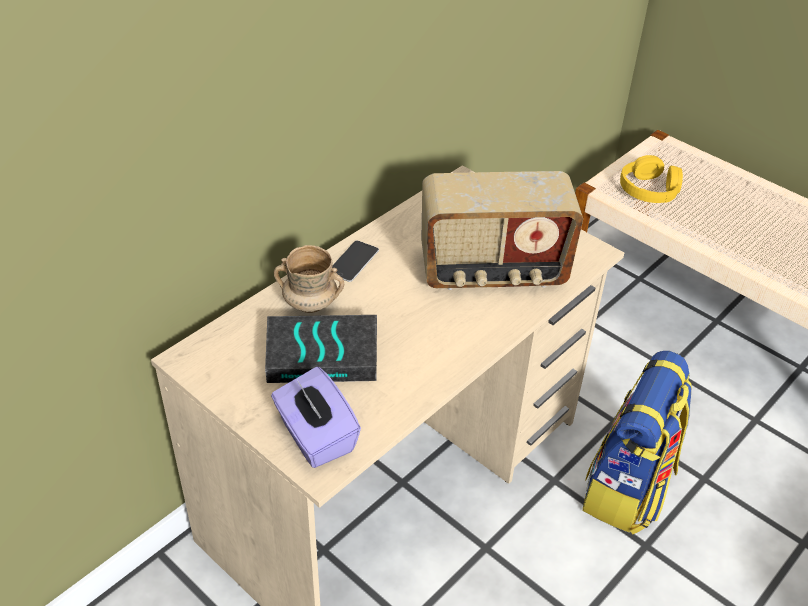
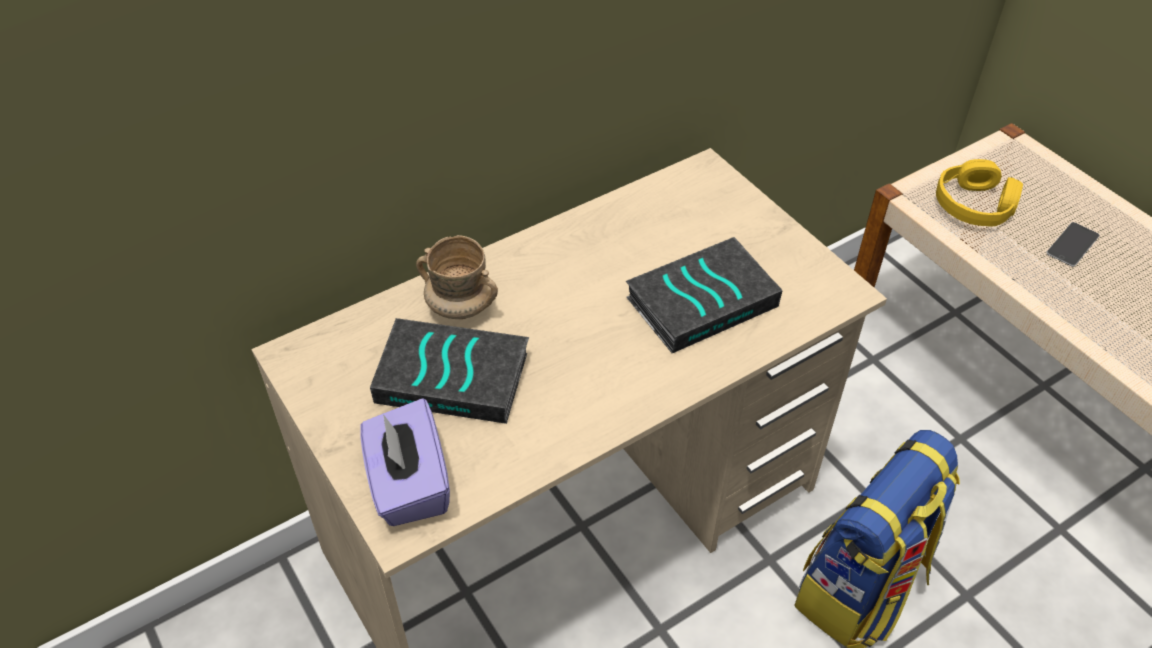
camera: 15 degrees right, 5 degrees up
(353, 261) = (531, 258): phone -> phone (1072, 244)
(492, 272) = (702, 300): radio -> book

